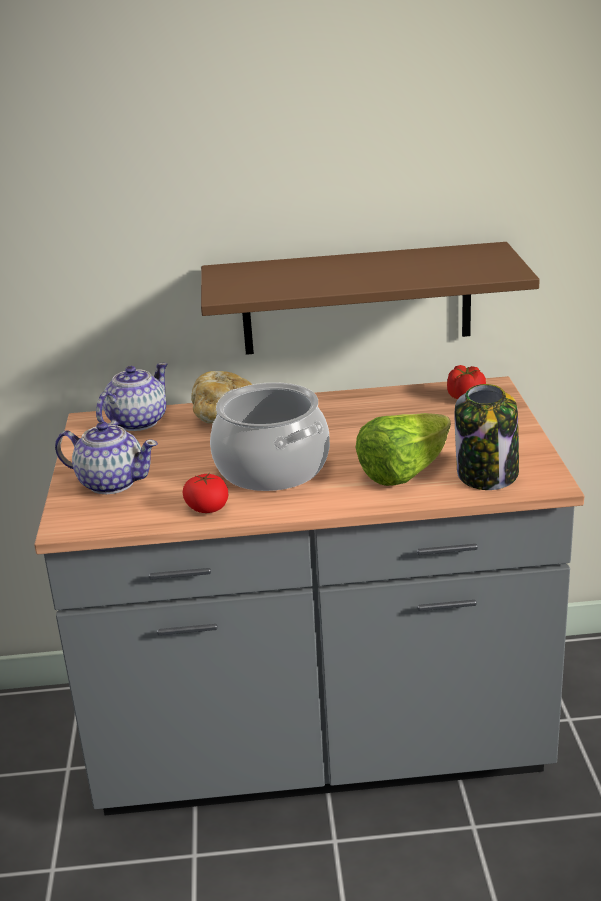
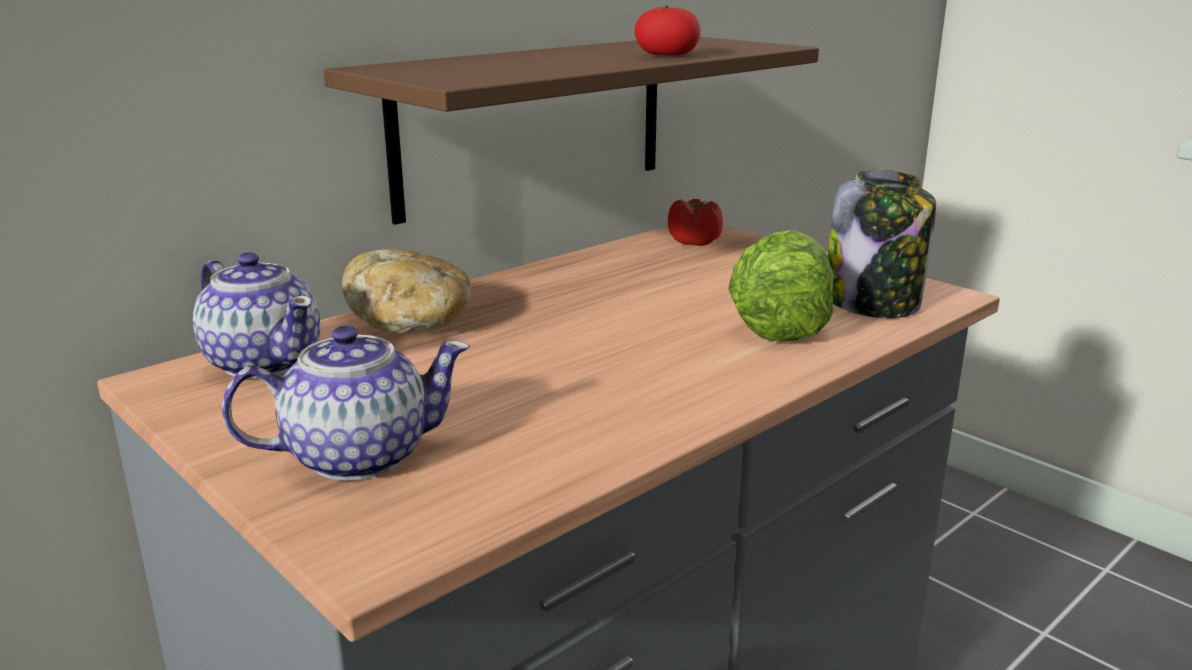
camera: 40 degrees left, 5 degrees down
(136, 422) = (264, 362): teapot -> teapot turned 135 degrees clockwise
(207, 508) = (597, 440): tomato -> tomato (666, 55)
(273, 468) = (601, 363): cooking pot -> none

